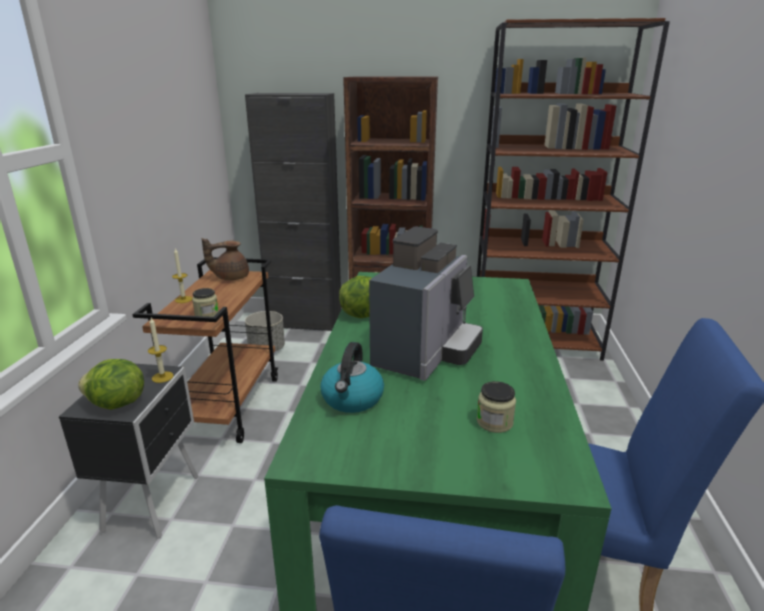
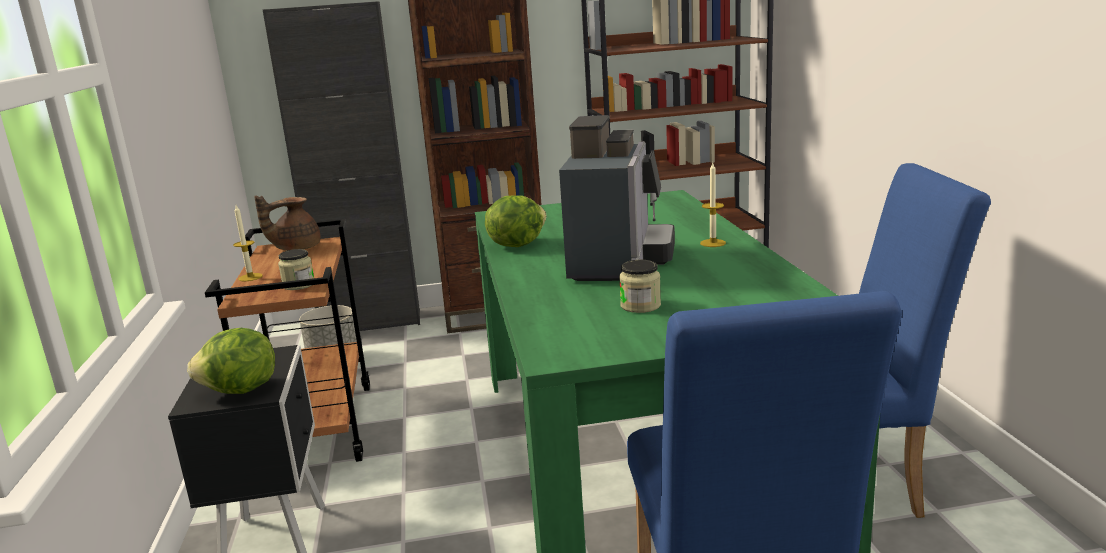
camera: 15 degrees left, 5 degrees down
(162, 377) = (279, 358): candle -> candle (713, 243)
(352, 399) = (568, 307): kettle -> none
(494, 422) = (734, 296): jar -> jar (640, 305)

